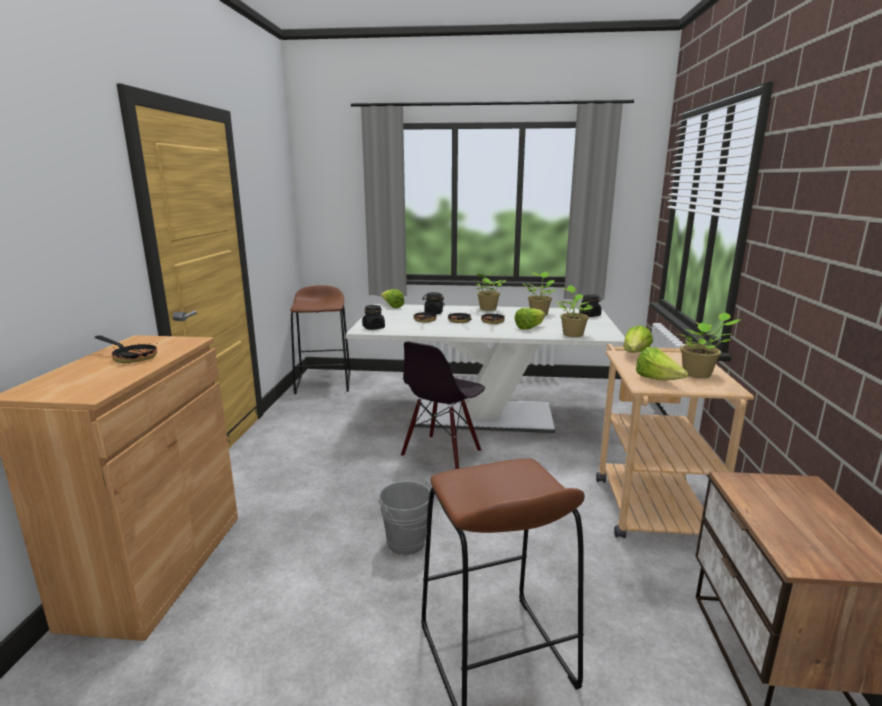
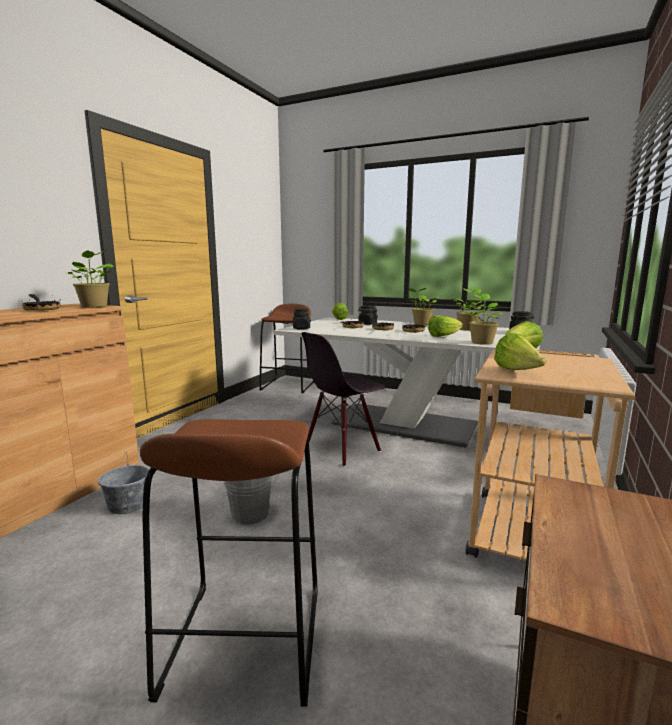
camera: 20 degrees right, 5 degrees down
(266, 563) = (128, 504): none -> grey bucket
(699, 374) = (580, 372): potted plant -> potted plant (94, 306)

